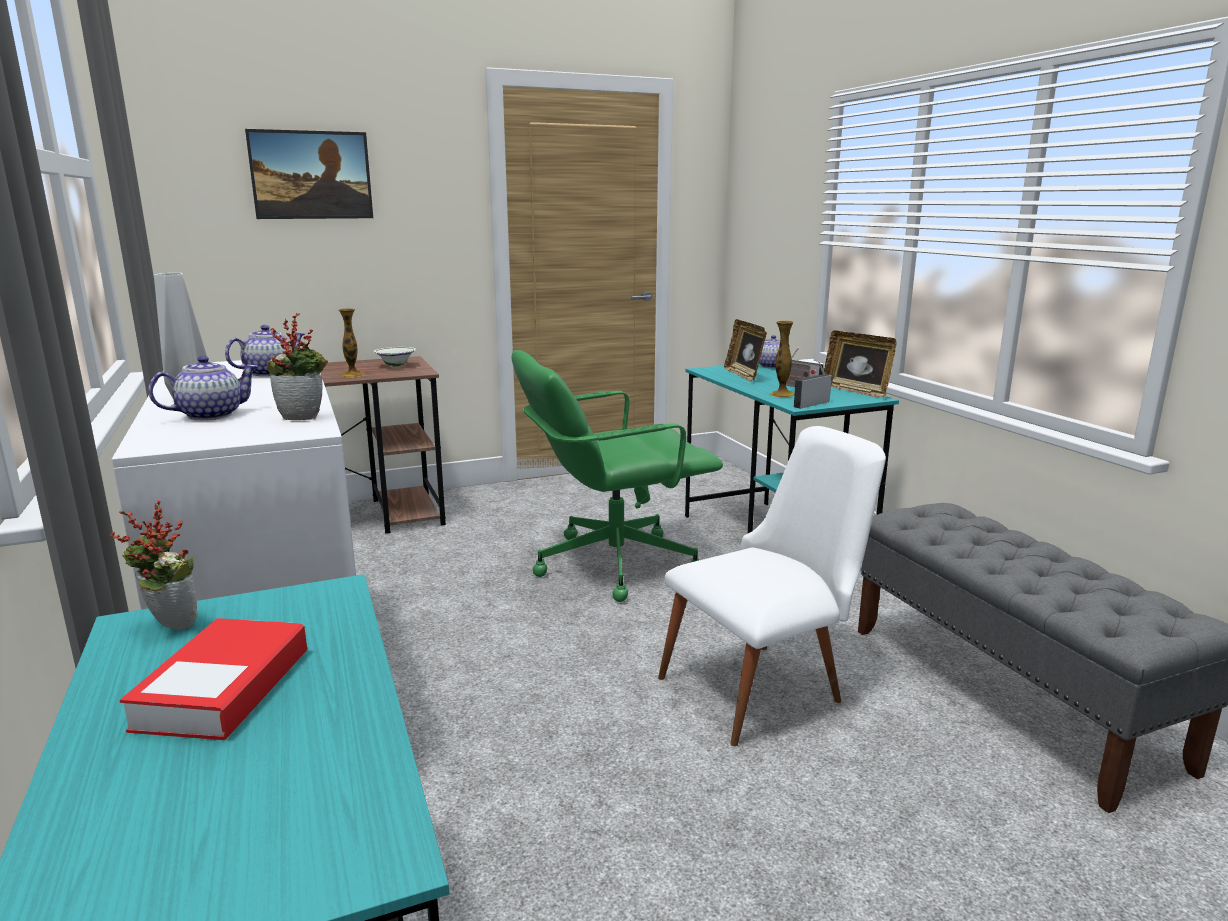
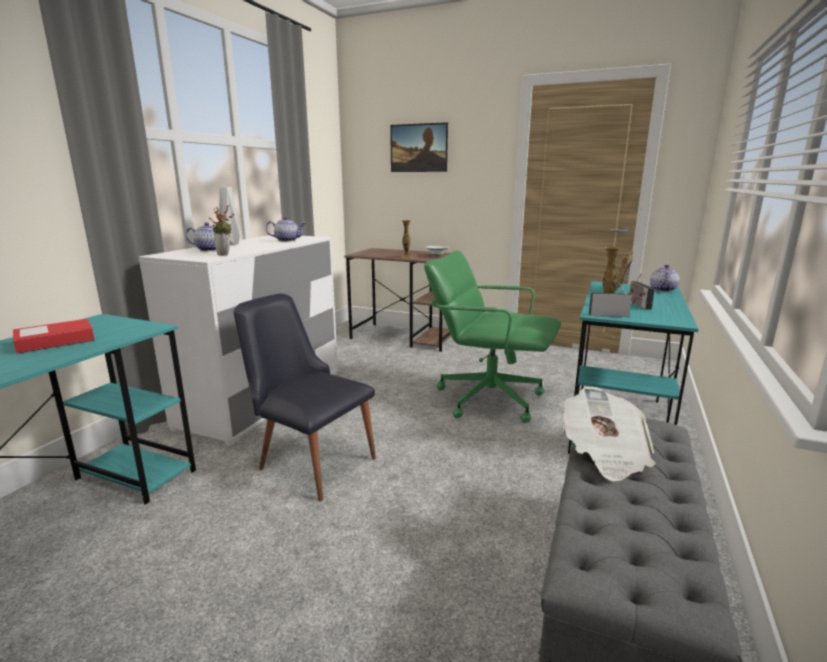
camera: 45 degrees right, 0 degrees up
(168, 626) = (101, 321): potted plant -> none
(539, 742) = (310, 460): none -> black chair
(765, 687) = (452, 496): white chair -> none
(856, 391) = (678, 316): picture frame -> none
(969, 546) = (604, 454): none -> newspaper

